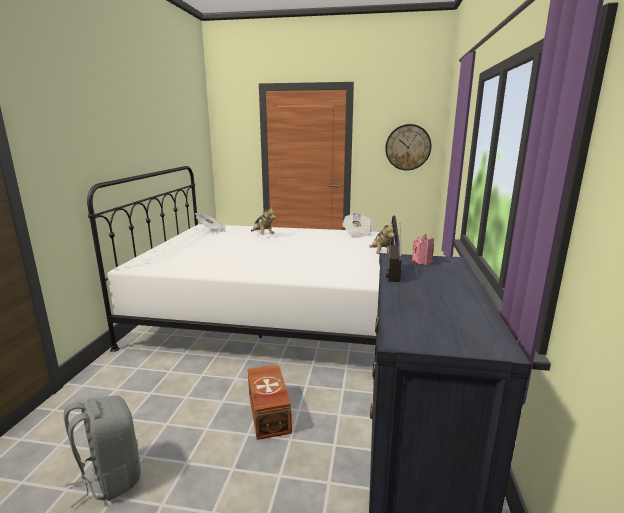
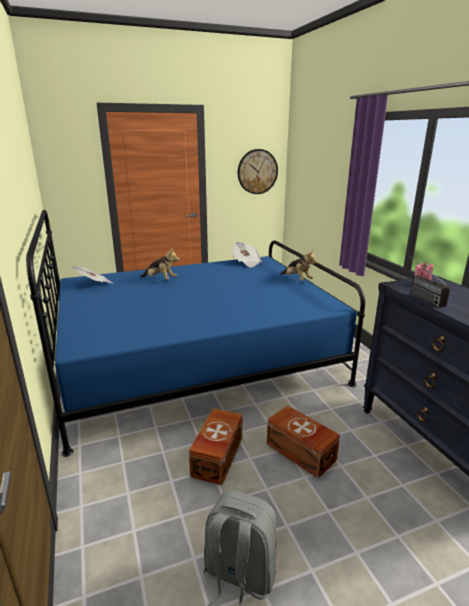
camera: 30 degrees left, 5 degrees up
(199, 389) = (216, 457): none -> brown storage box
(273, 315) = (196, 360): white bed -> blue bed

